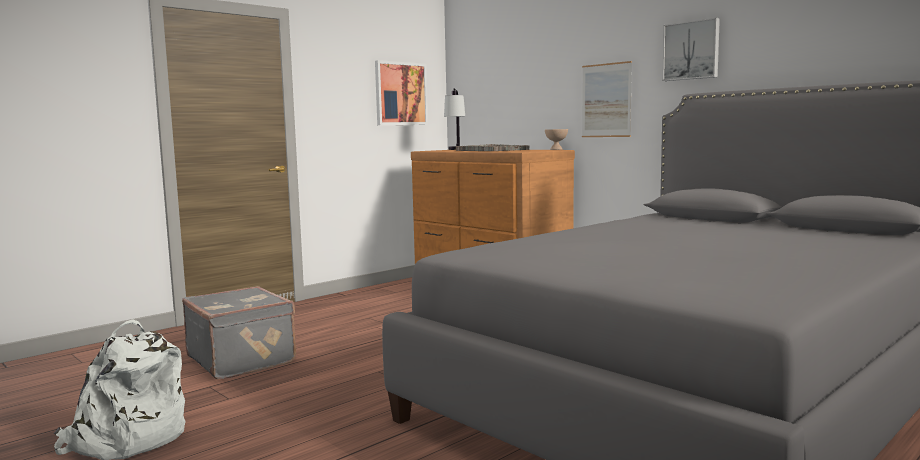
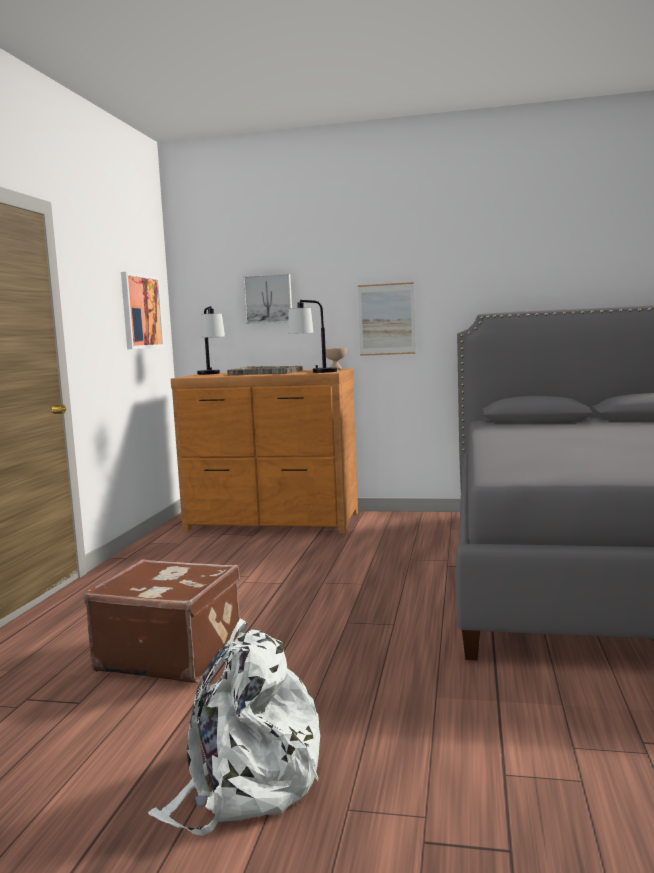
camera: 35 degrees left, 0 degrees up
(243, 359) = (170, 654): grey suitcase -> brown suitcase
(512, 151) = (314, 372): none -> table lamp
(691, 50) = (475, 275): picture -> picture (268, 299)

